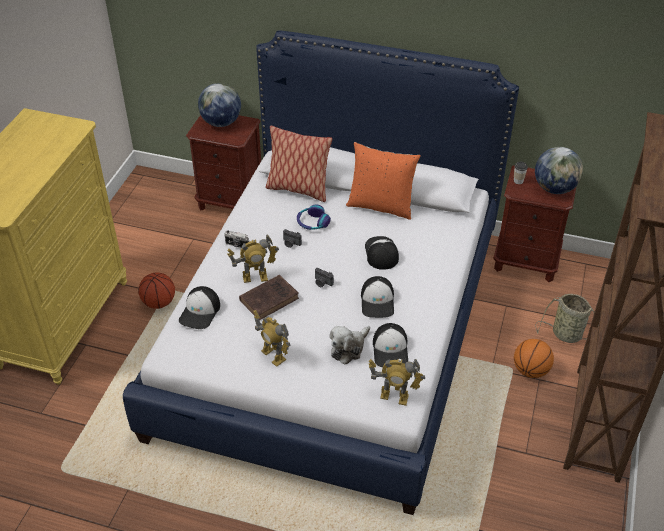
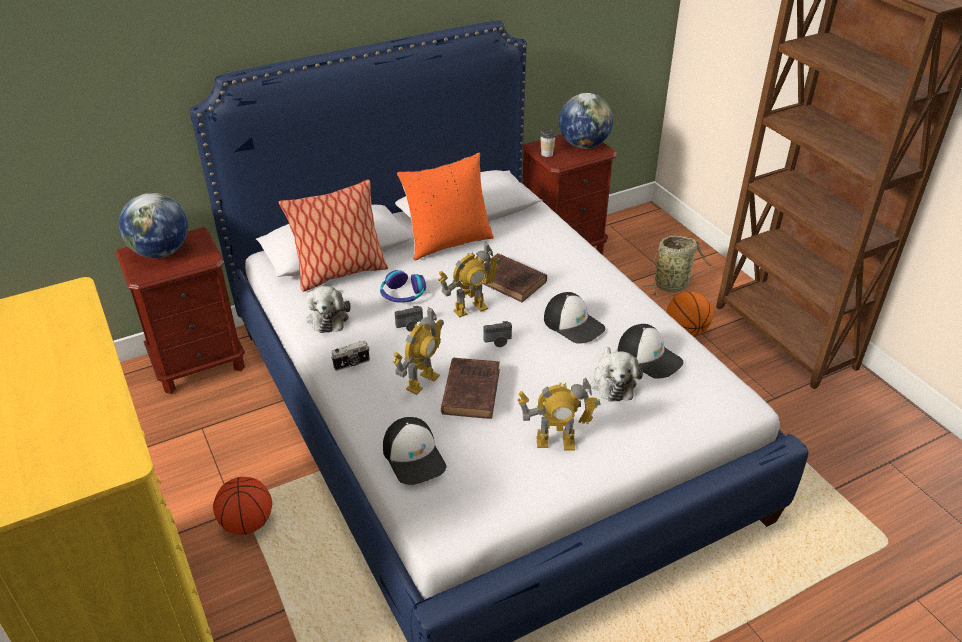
camera: 45 degrees left, 5 degrees down
(260, 211) = (328, 317): none -> plush toy
(381, 253) = (511, 281): cap -> brown book
(394, 397) = (716, 395): toy robot -> toy robot (470, 309)

